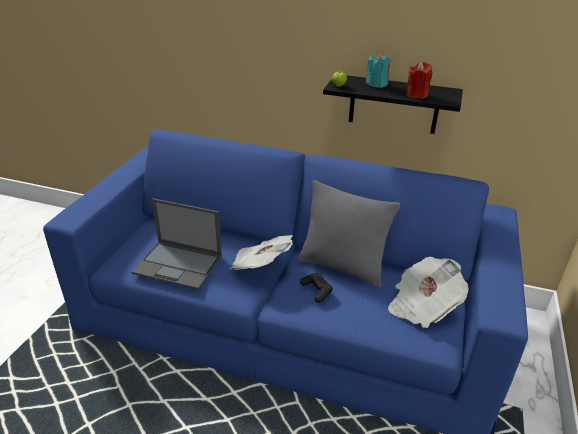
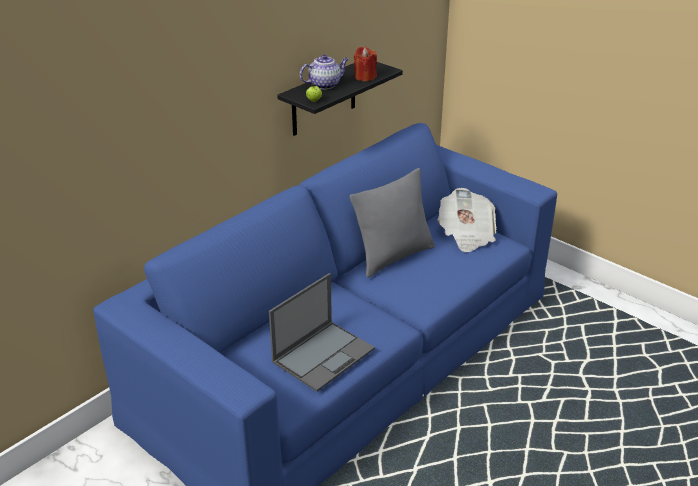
camera: 65 degrees left, 0 degrees up
(260, 266) = (360, 302): newspaper -> none
(317, 290) = (417, 280): black game controller -> none
(376, 84) = (325, 85): turquoise candle -> teapot

